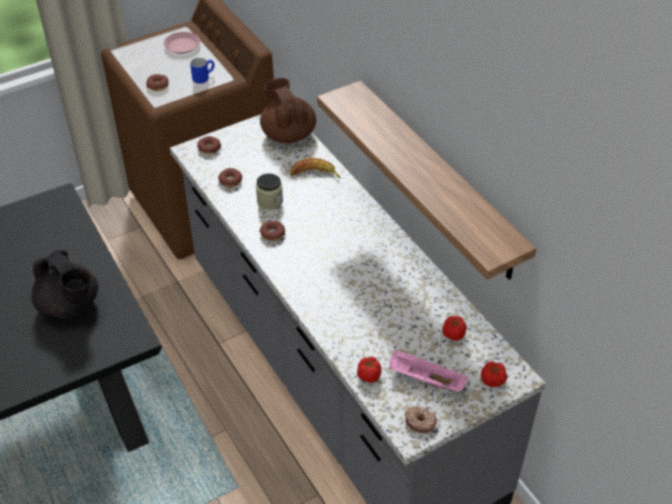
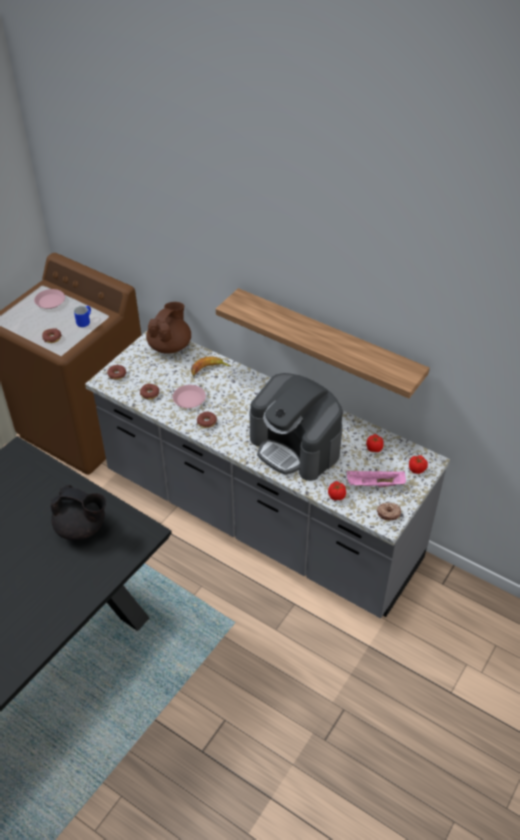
camera: 25 degrees left, 0 degrees up
(270, 201) = (189, 399): jar -> pink plate
(288, 134) = (170, 346): brown teapot -> brown teapot turned 75 degrees clockwise
(357, 298) = (295, 446): none -> coffee machine

